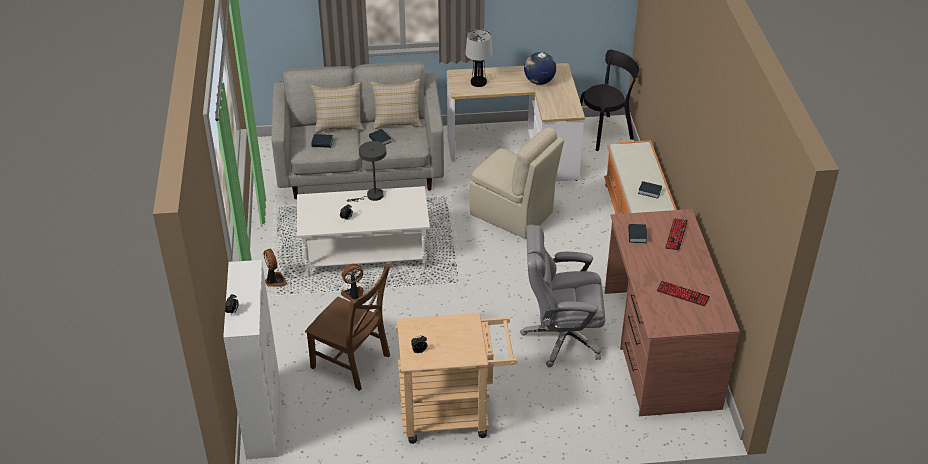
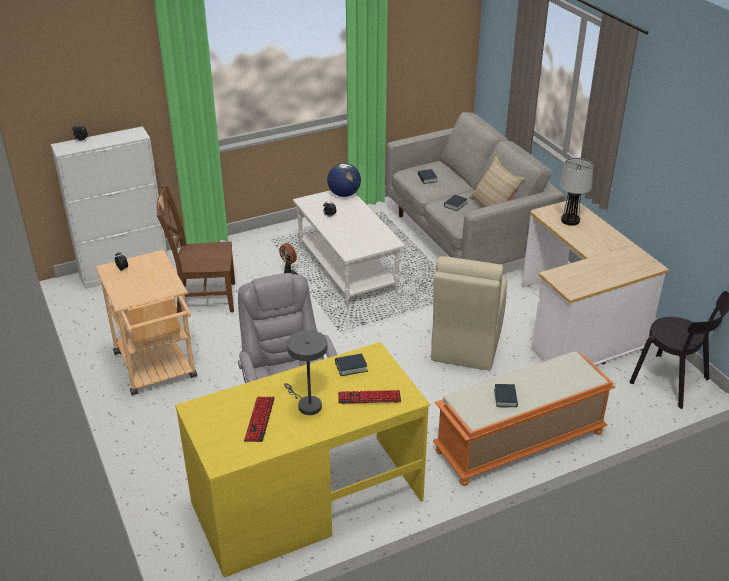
camera: 70 degrees right, 5 degrees down
(274, 281) = (287, 234): fan -> none
(339, 124) = (462, 180): beige pillow -> none
(353, 363) = (203, 298): brown chair -> brown chair turned 75 degrees clockwise
(372, 196) = (369, 221): grey table lamp -> grey table lamp (306, 404)
(539, 82) = (609, 257): globe -> globe (344, 194)
(659, 348) = (306, 501): brown desk -> yellow desk

